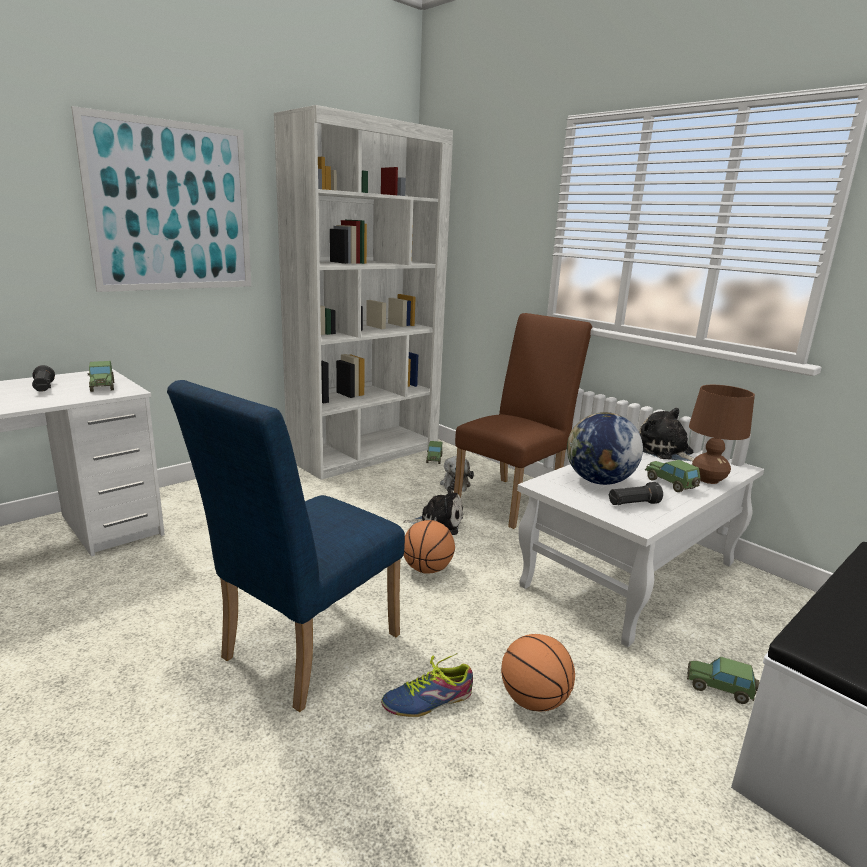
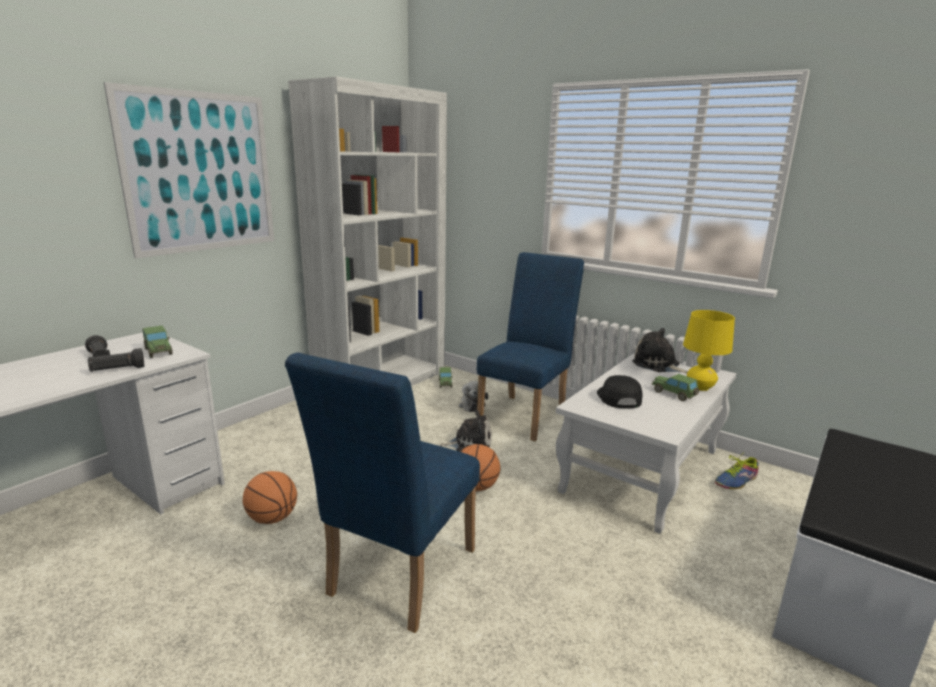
camera: 10 degrees left, 0 degrees up
(428, 700) = (520, 604): shoe -> shoe (736, 481)
(513, 499) = (526, 414): brown chair -> blue chair
(534, 700) = (604, 590): basketball -> basketball (272, 518)
(598, 481) = (618, 398): globe -> black cap
(633, 504) = (653, 416): black flashlight -> black flashlight (118, 370)
(708, 480) = (700, 387): brown table lamp -> yellow table lamp
(719, 688) = (738, 557): toy car -> none

